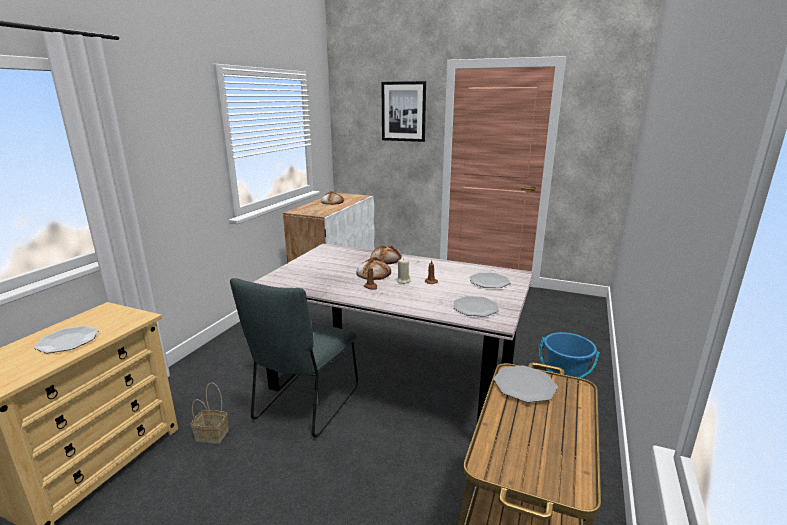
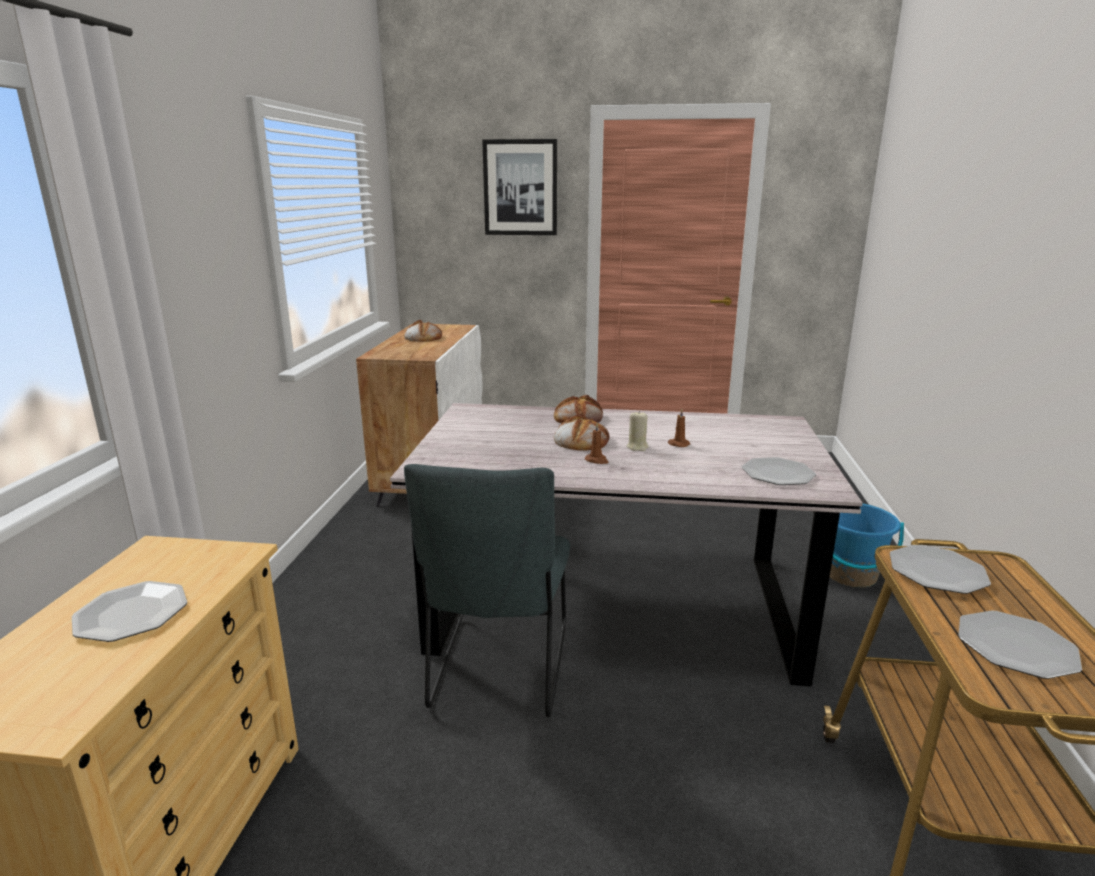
camera: 15 degrees left, 0 degrees up
(213, 434) = (369, 746): basket -> none
(489, 281) = (760, 436): plate -> plate (1016, 646)

